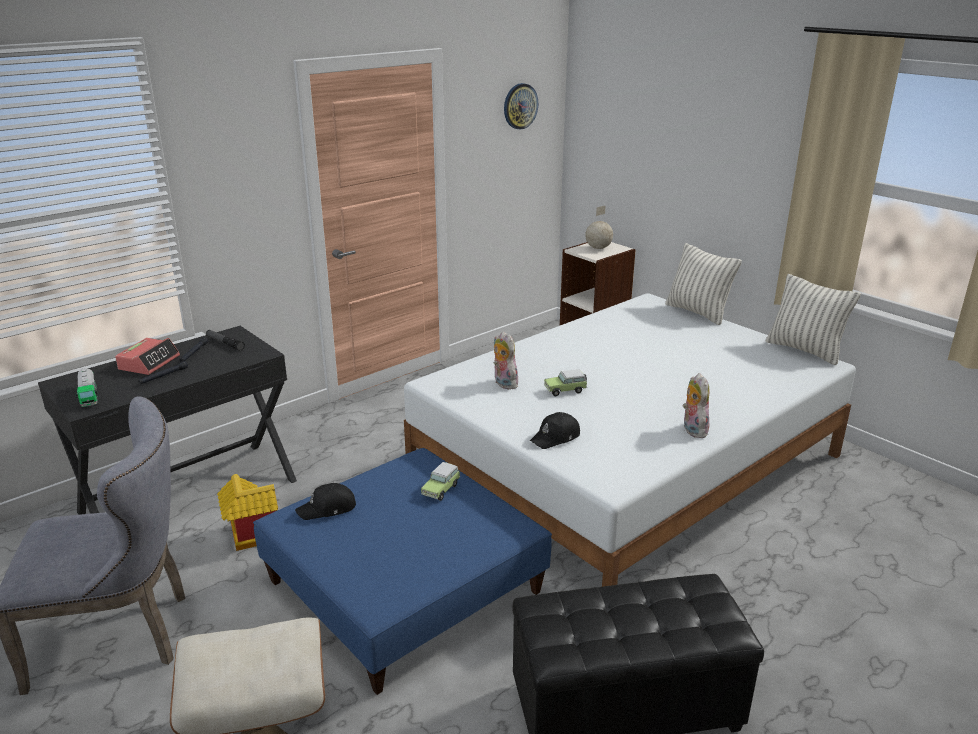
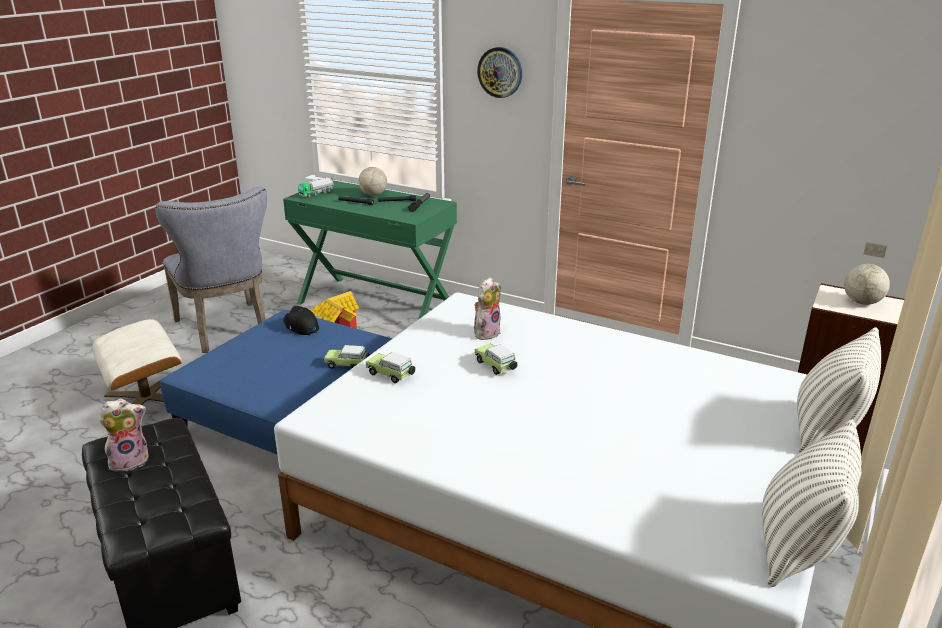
camera: 70 degrees right, 0 degrees up
(149, 362) = (373, 195): alarm clock -> globe
(189, 495) = (376, 305): black desk -> green desk
(520, 106) = (867, 83): wall clock -> wall clock (500, 72)
(556, 437) = (391, 375): black cap -> toy car
(692, 430) = (454, 456): plush toy -> plush toy (130, 461)

